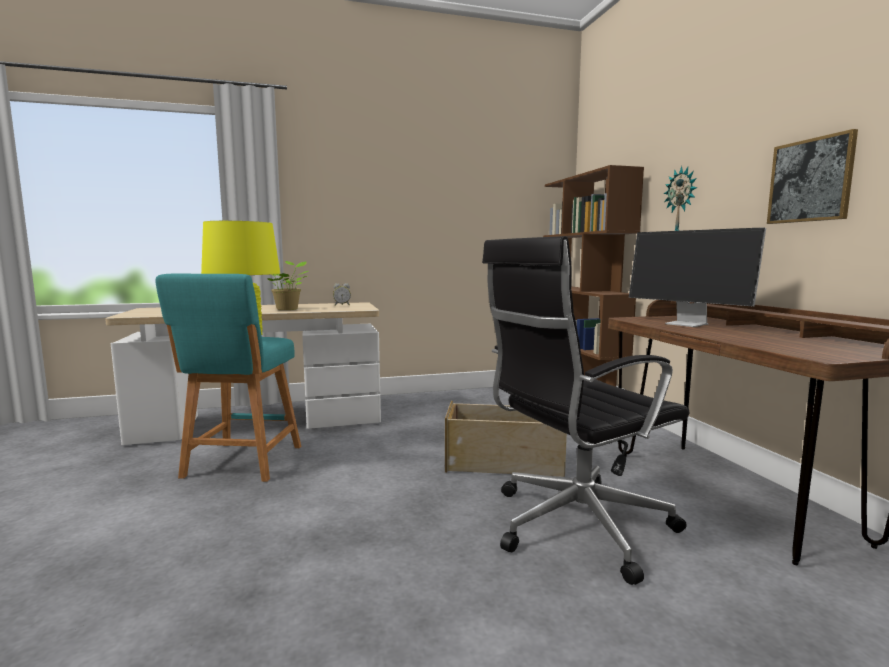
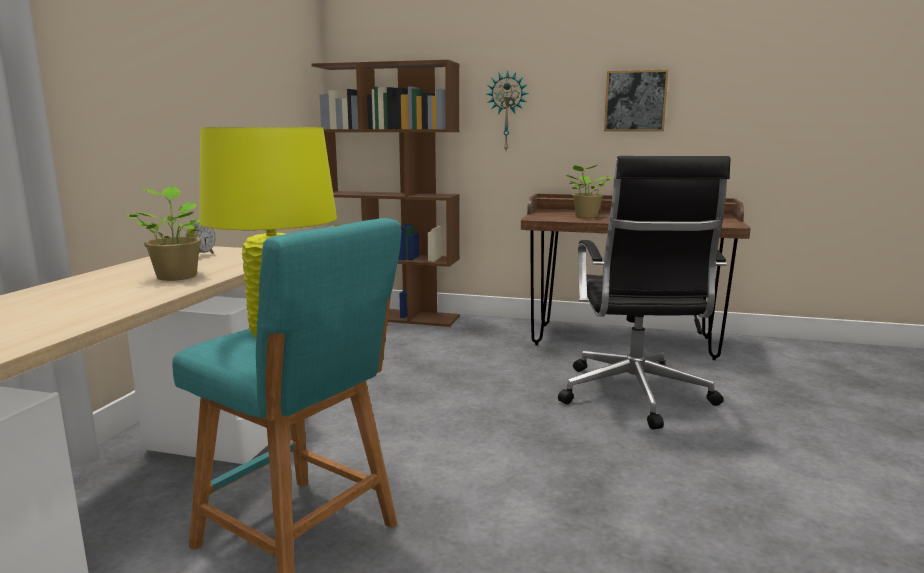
camera: 60 degrees left, 5 degrees up
(505, 463) = (499, 386): beige storage box -> none
(688, 324) = (585, 216): monitor -> potted plant

